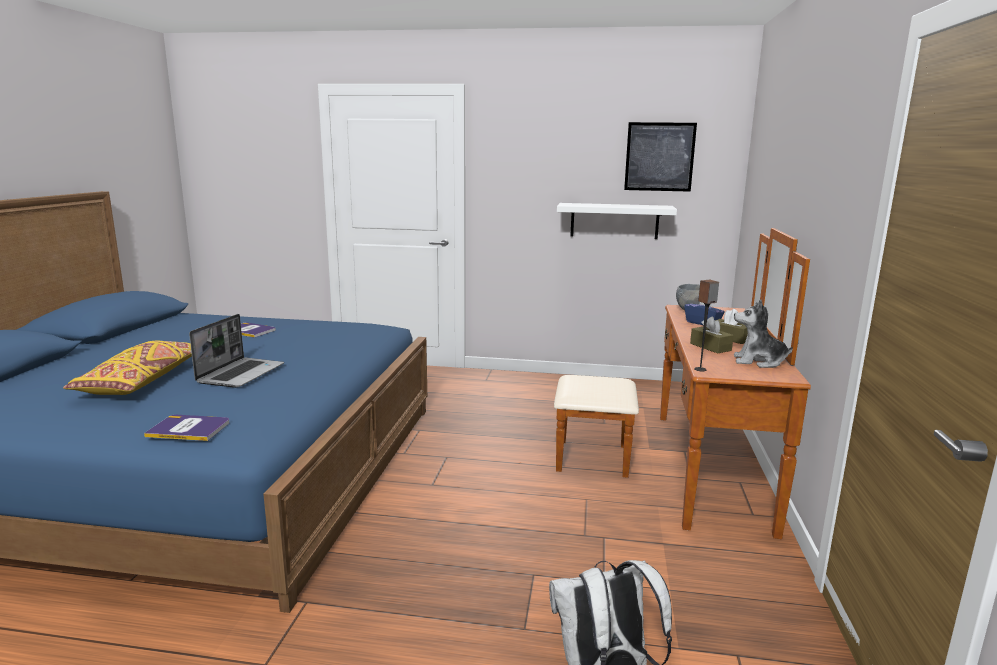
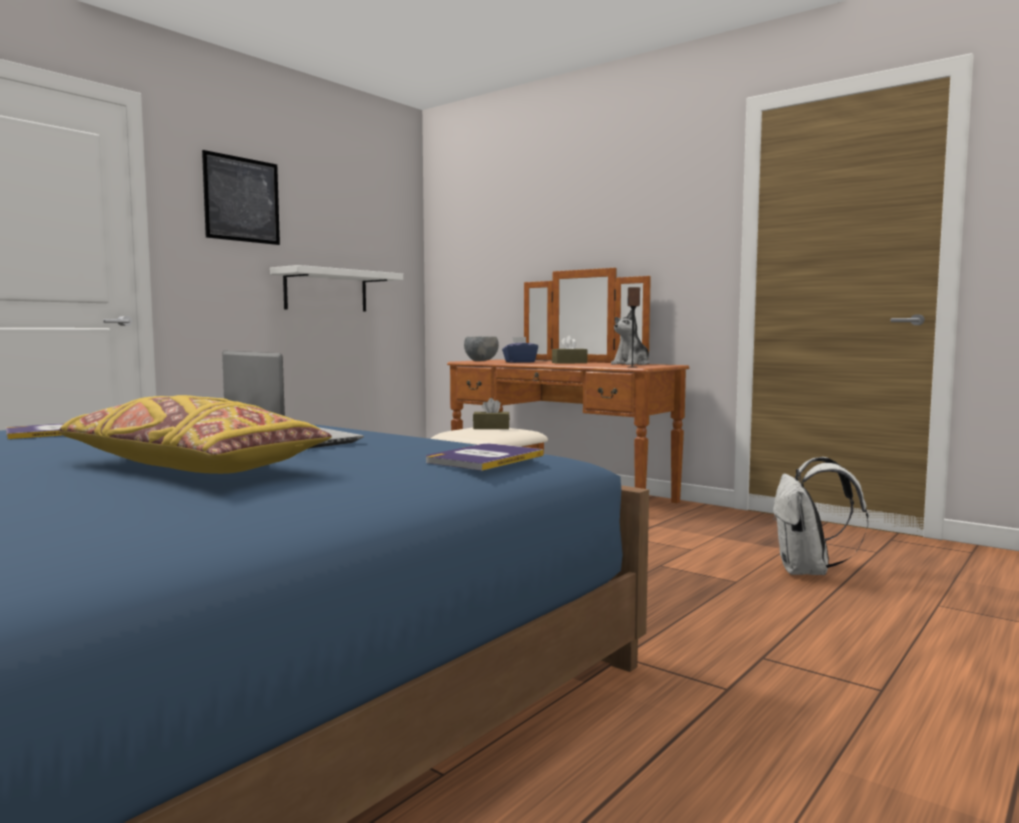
camera: 60 degrees left, 10 degrees down
(659, 157) = (360, 222): picture -> picture (242, 199)
(710, 347) = (583, 364): brown tissue box -> brown tissue box (491, 428)

